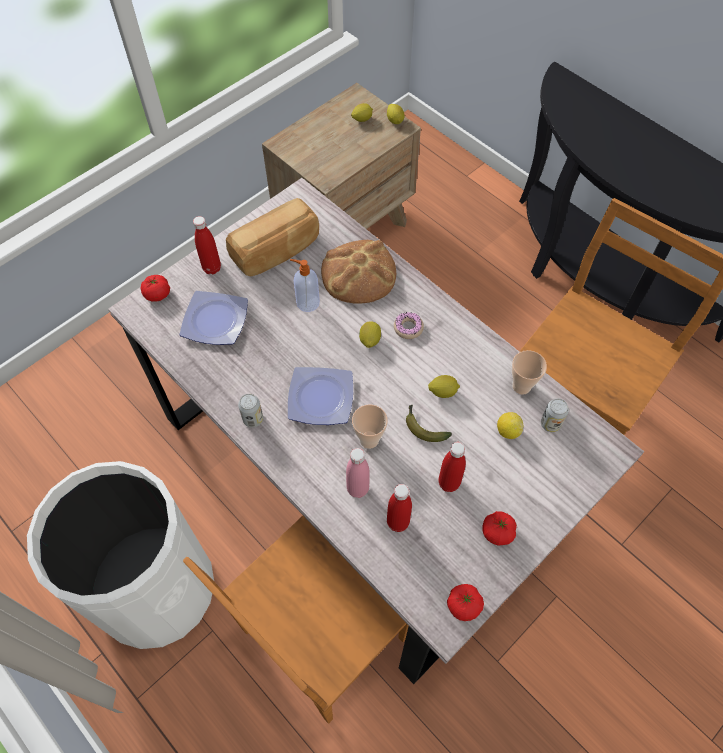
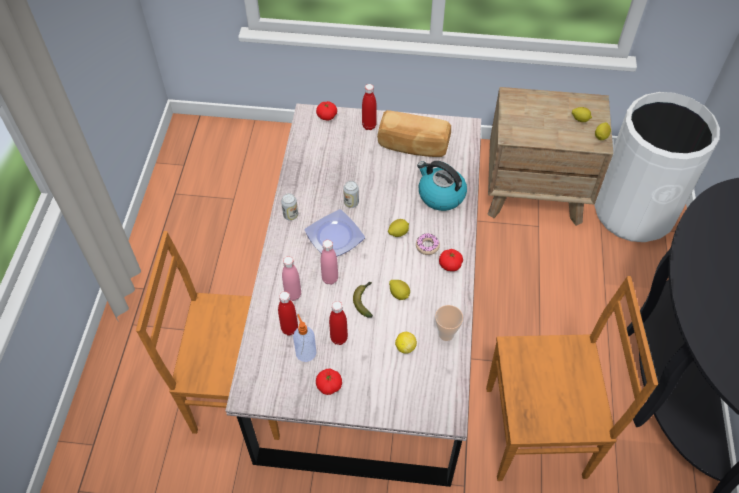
camera: 50 degrees right, 5 degrees down
(156, 588) = (199, 284): white trash can -> white trash can (634, 211)
(216, 320) = (337, 153): plate -> none
(307, 302) = (392, 185): soap dispenser -> soap dispenser (305, 352)
(359, 274) = (440, 195): bread -> kettle
(369, 439) = (330, 279): cup -> pink bottle
(463, 605) = (266, 397): tomato -> tomato (450, 265)
(550, 424) = (433, 368): can -> can (351, 203)

